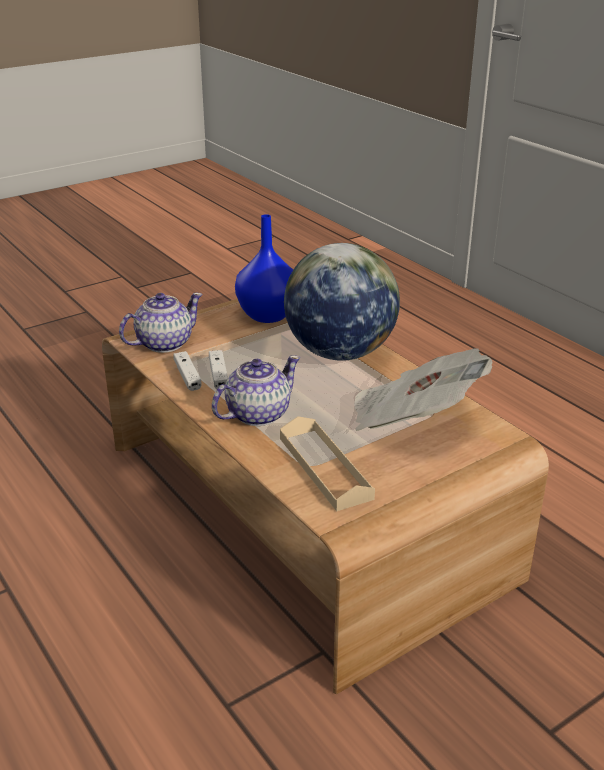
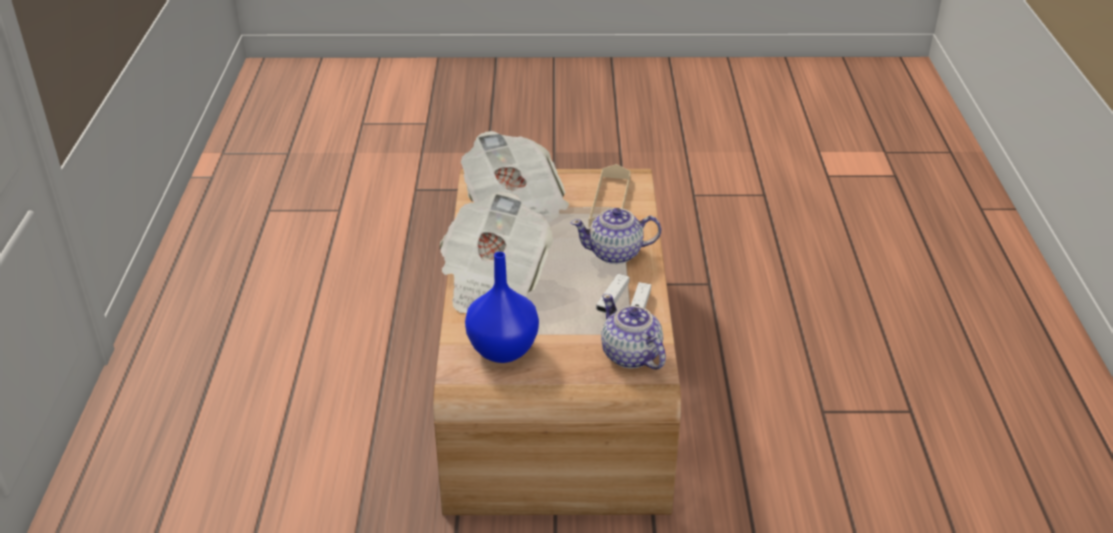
camera: 145 degrees left, 5 degrees up
(163, 343) = (631, 356): teapot -> teapot turned 60 degrees clockwise
(339, 352) = (493, 280): globe -> newspaper

